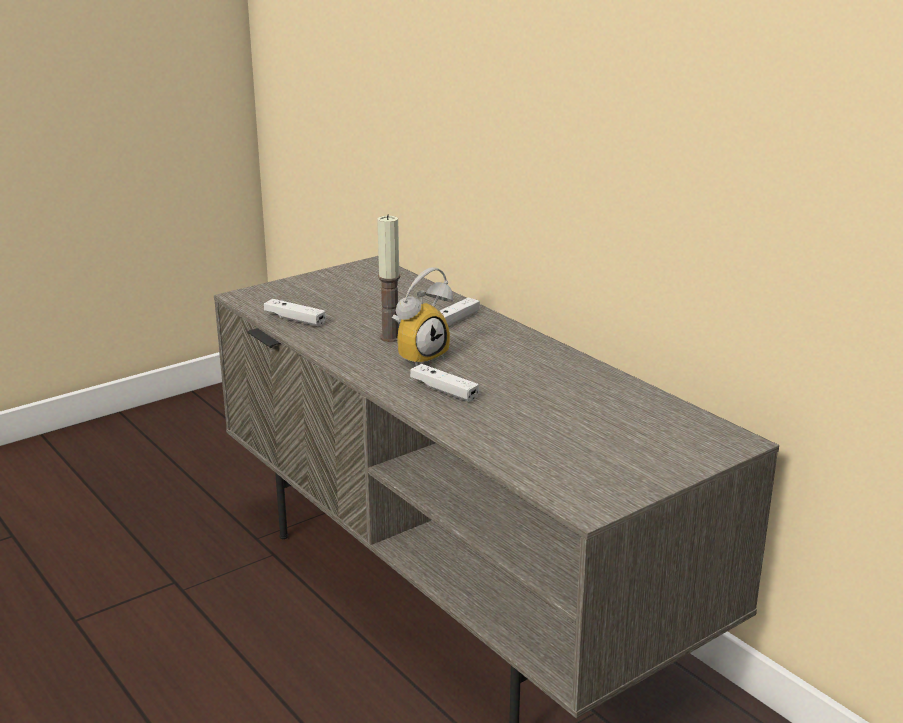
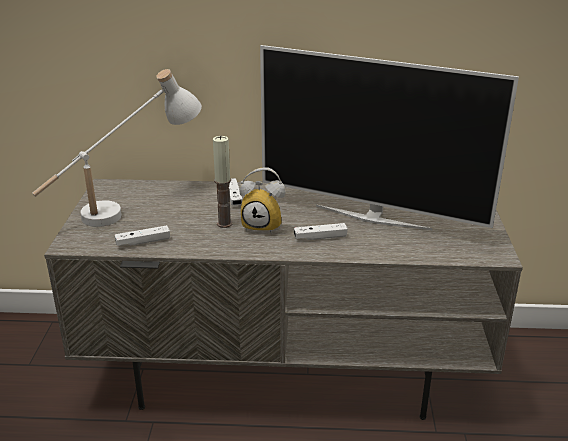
camera: 50 degrees left, 5 degrees up
(347, 289) = (128, 207): none -> white table lamp
(419, 356) = (264, 225): alarm clock -> alarm clock turned 105 degrees clockwise
(545, 401) = (372, 217): none -> television

